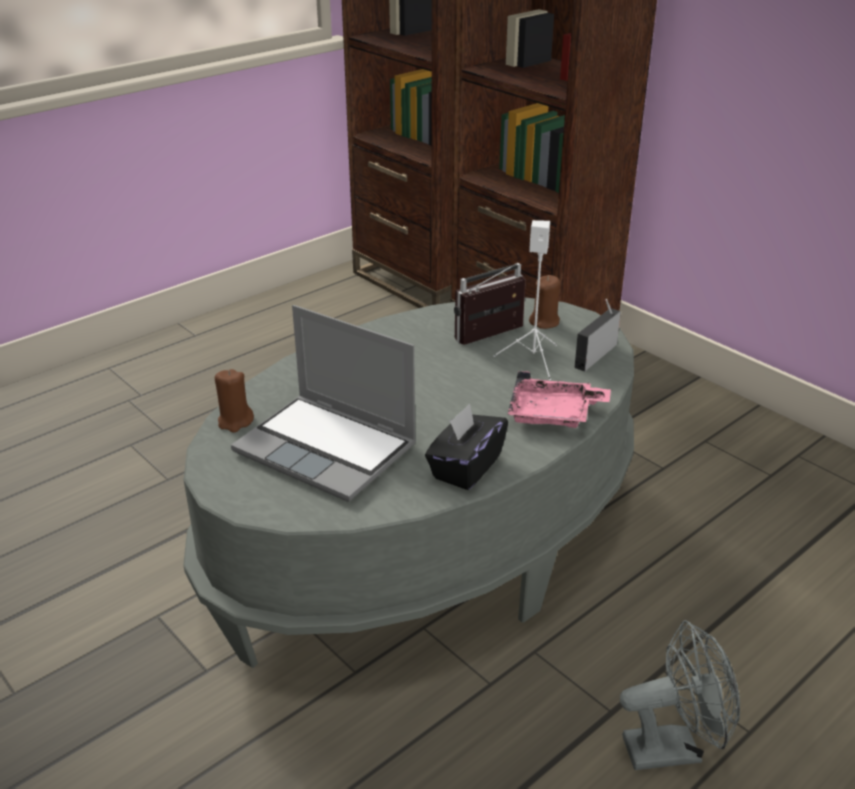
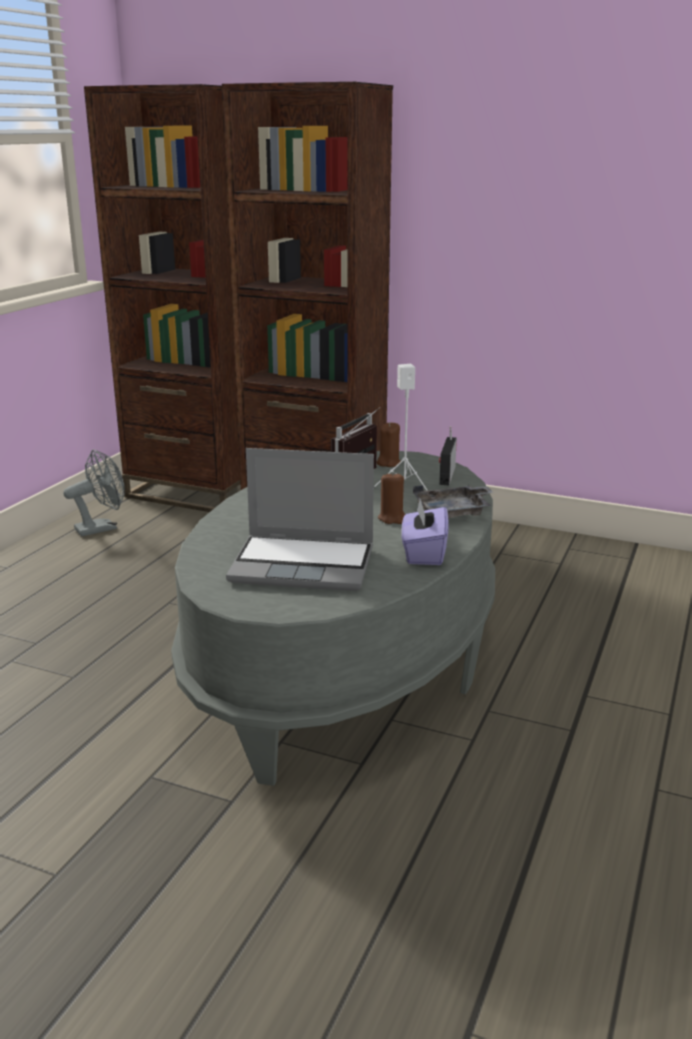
camera: 25 degrees left, 10 degrees down
(235, 421) = (206, 564): brown candle -> brown candle (392, 518)
(465, 467) = (423, 553): black tissue box -> purple tissue box
(553, 414) = (453, 512): pink tray -> grey tray
(673, 748) = (630, 738): grey fan -> grey fan (102, 528)

